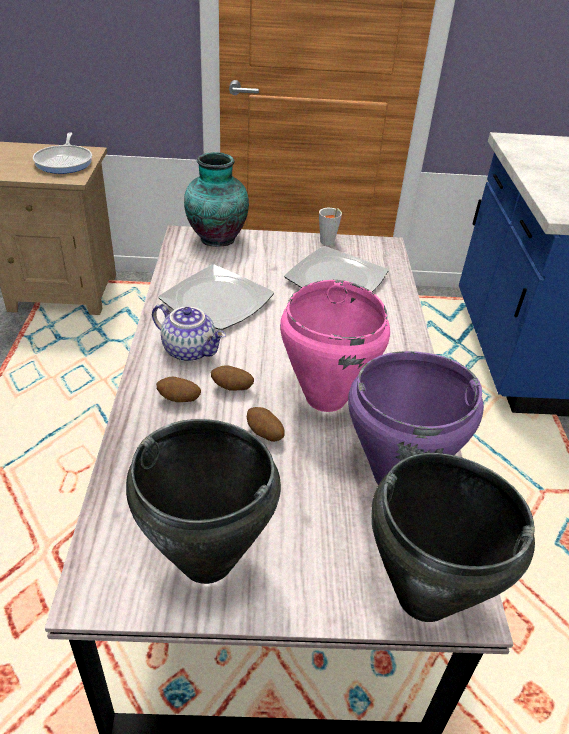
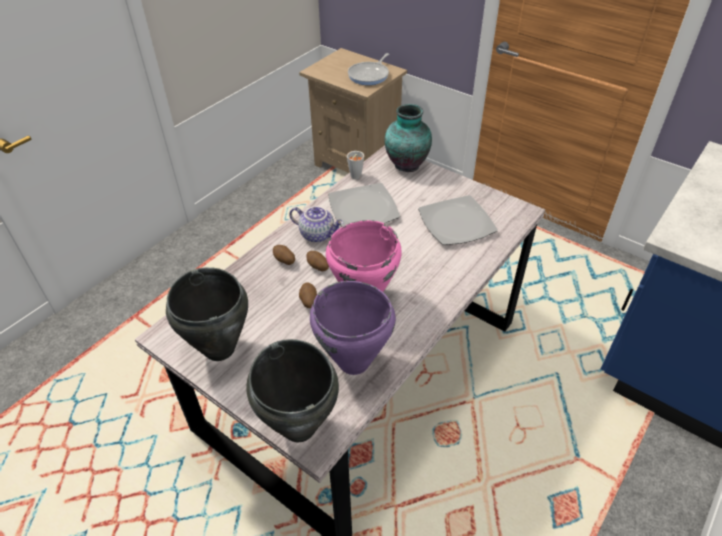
camera: 40 degrees right, 5 degrees up
(190, 350) = (318, 234): teapot -> teapot turned 45 degrees counterclockwise
(328, 243) = (480, 194): grey cup -> grey cup (354, 177)

